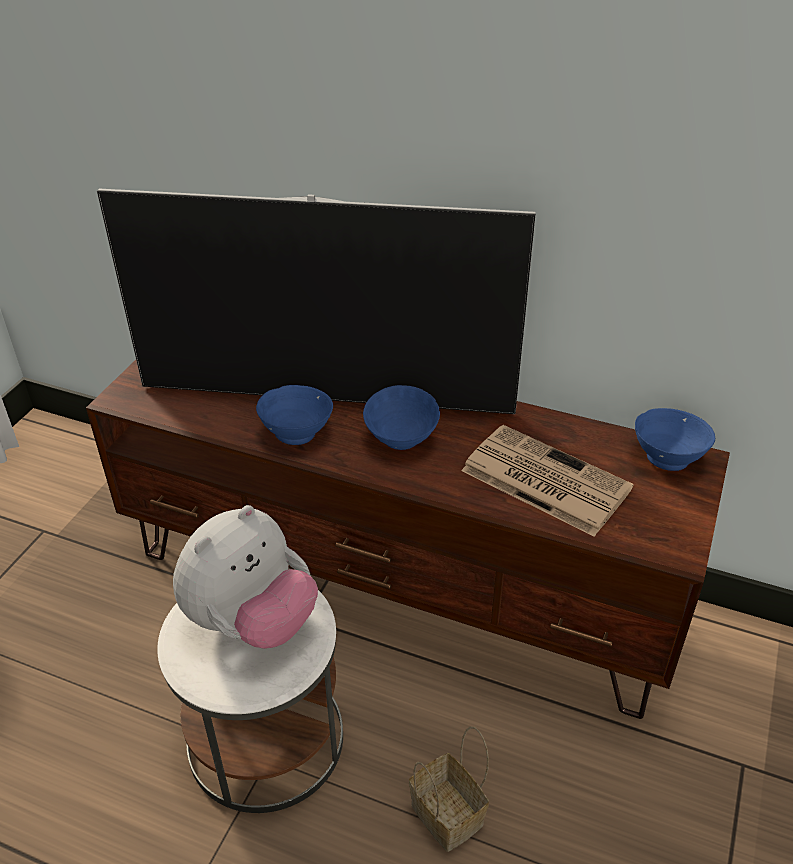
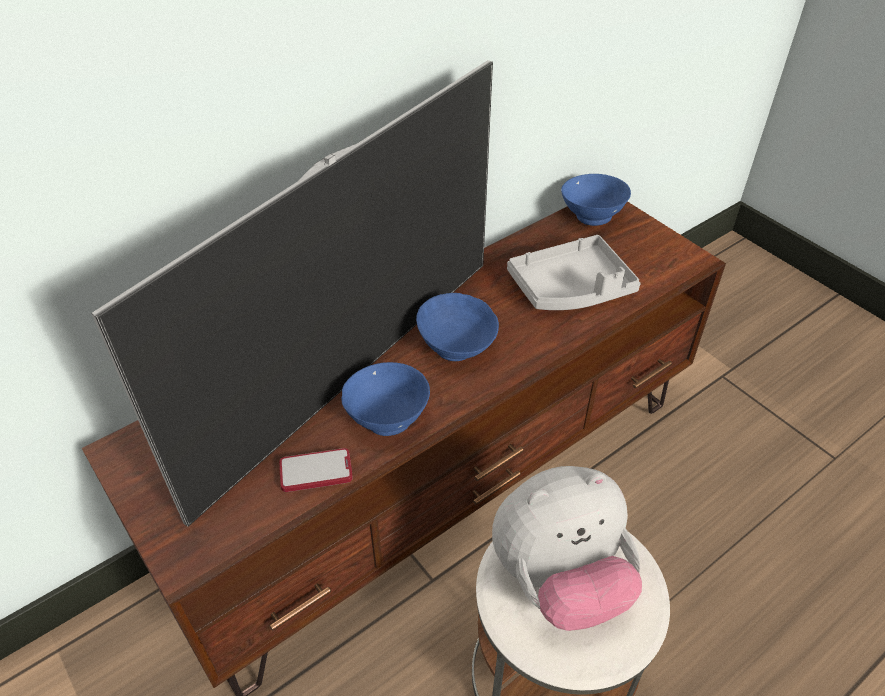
camera: 60 degrees left, 5 degrees up
(223, 420) = (316, 471): none -> phone
(252, 621) = (560, 580): plush toy -> plush toy turned 90 degrees clockwise
(449, 815) = (691, 566): basket -> none
(543, 479) = (571, 288): newspaper -> grey tray

